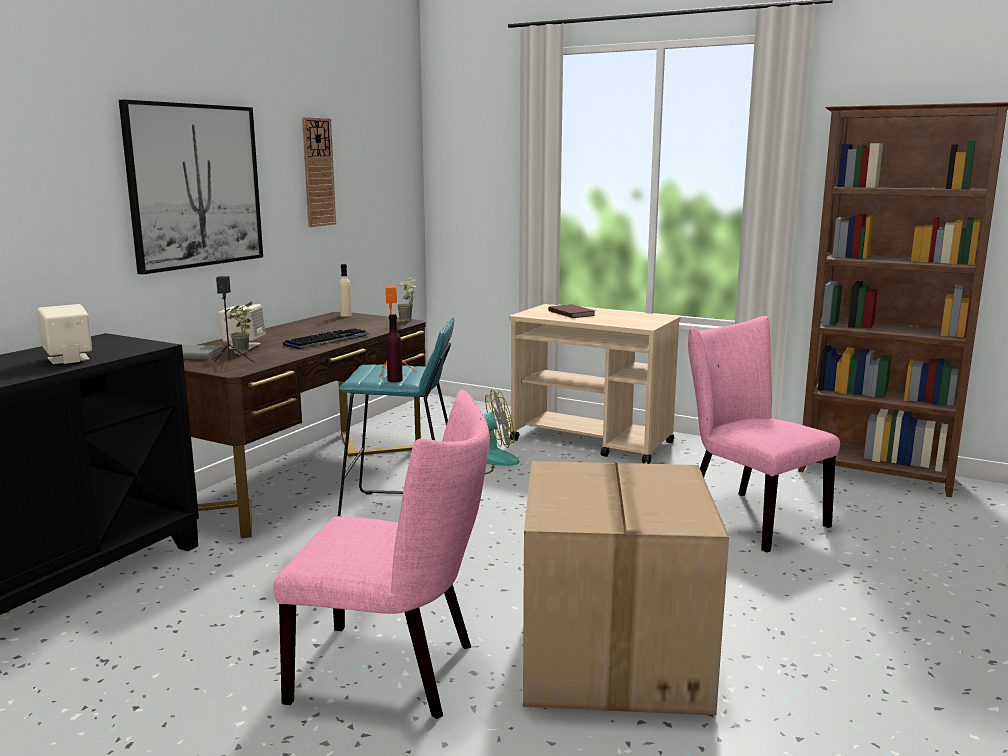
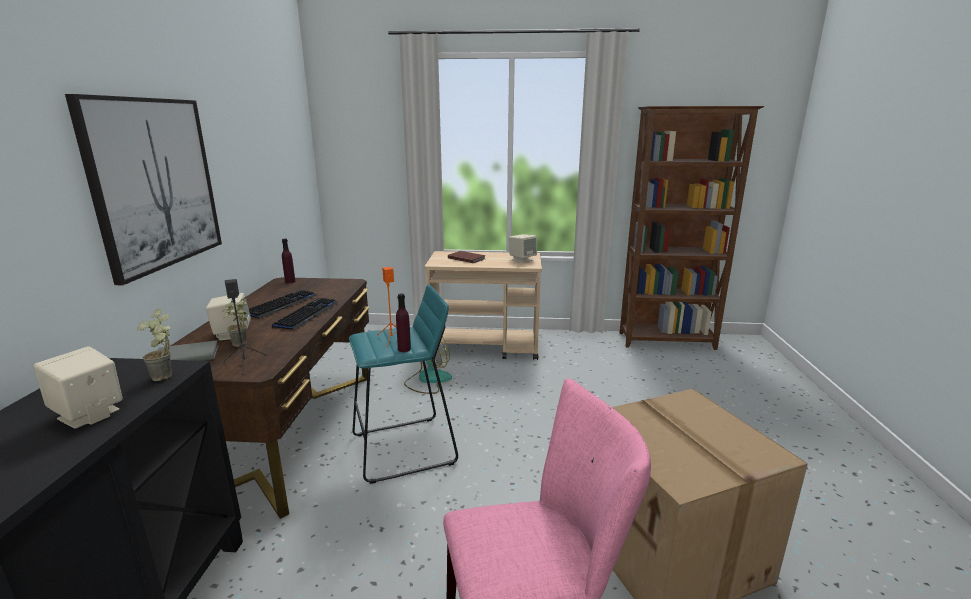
camera: 25 degrees left, 5 degrees up
(313, 331) = (281, 305): none -> keyboard
(318, 172) = (249, 159): wall clock -> none
(346, 315) = (290, 281): beige bottle -> purple bottle
(408, 321) = (352, 281): potted plant -> potted plant (167, 377)
(642, 320) = (522, 260): none -> beige speaker
(747, 517) = (632, 391): pink chair -> none

